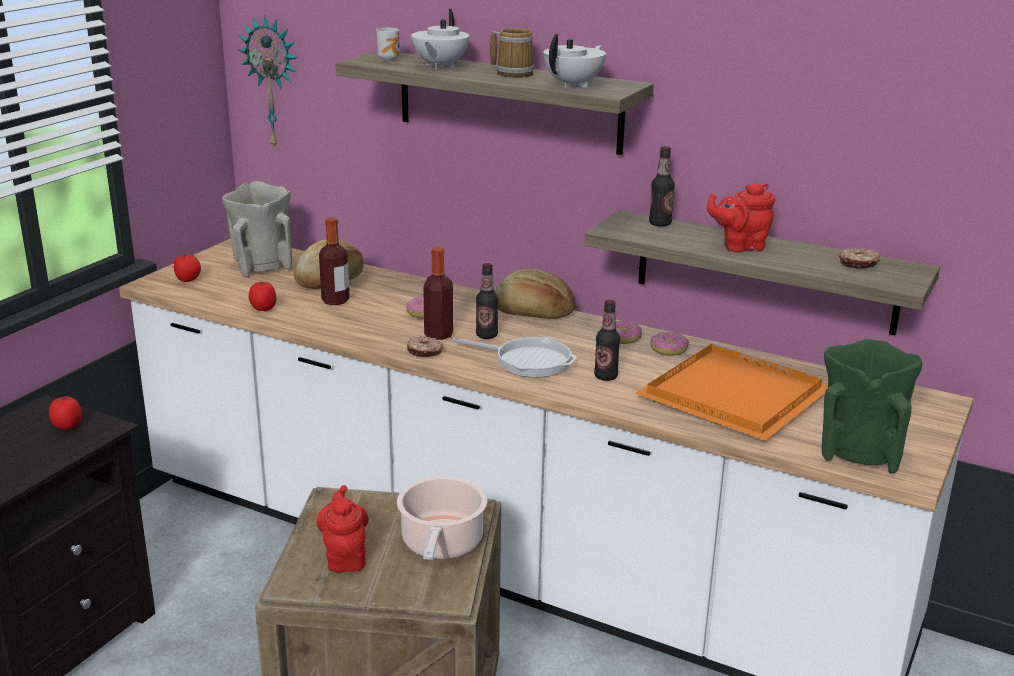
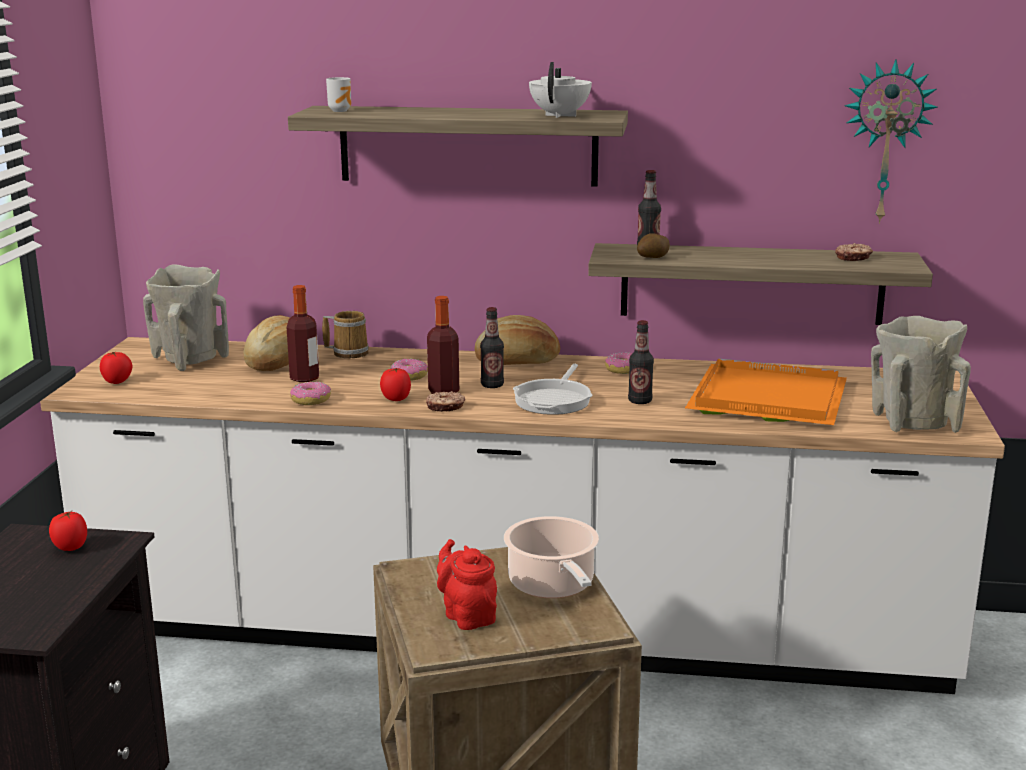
camera: 20 degrees left, 5 degrees down
(263, 309) = (233, 395): tomato -> tomato (395, 399)
(273, 83) = (174, 155): wall clock -> wall clock (886, 142)
(439, 66) = (401, 112): white teapot -> none
(513, 73) = (485, 112): mug -> mug (348, 352)
(528, 361) = (554, 400): frying pan -> frying pan turned 105 degrees clockwise
(651, 235) = (652, 258): none -> potato
(669, 350) = (674, 372): donut -> donut (311, 400)
(740, 246) = (740, 257): red teapot -> none
(859, 452) = (912, 423): green vase -> beige vase

